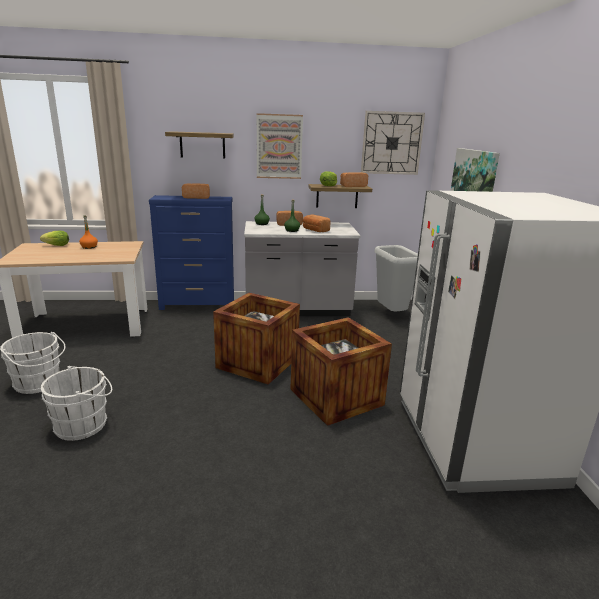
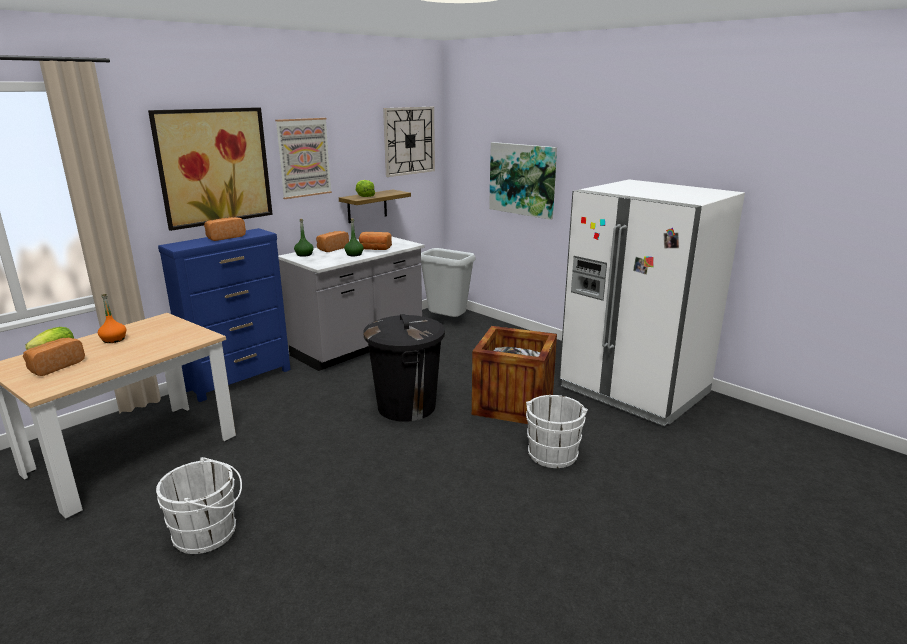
camera: 40 degrees left, 0 degrees up
(84, 424) = (345, 533): white bucket -> white bucket (553, 452)
(202, 145) = (214, 166): shelf -> picture
(257, 362) = (407, 406): crate -> black trash can
(352, 186) = (387, 193): bread -> bread (55, 366)

